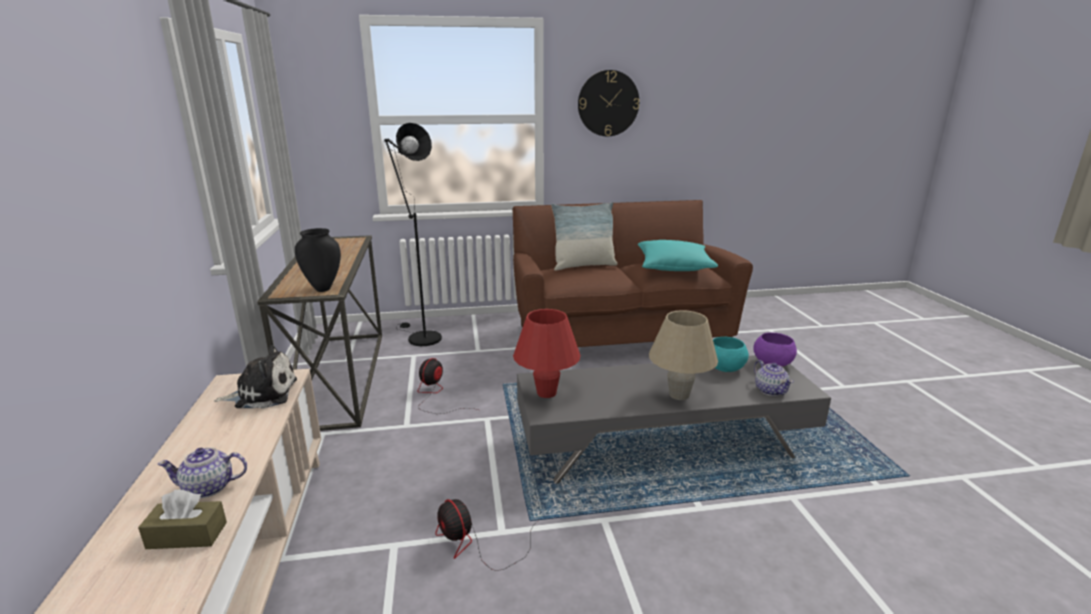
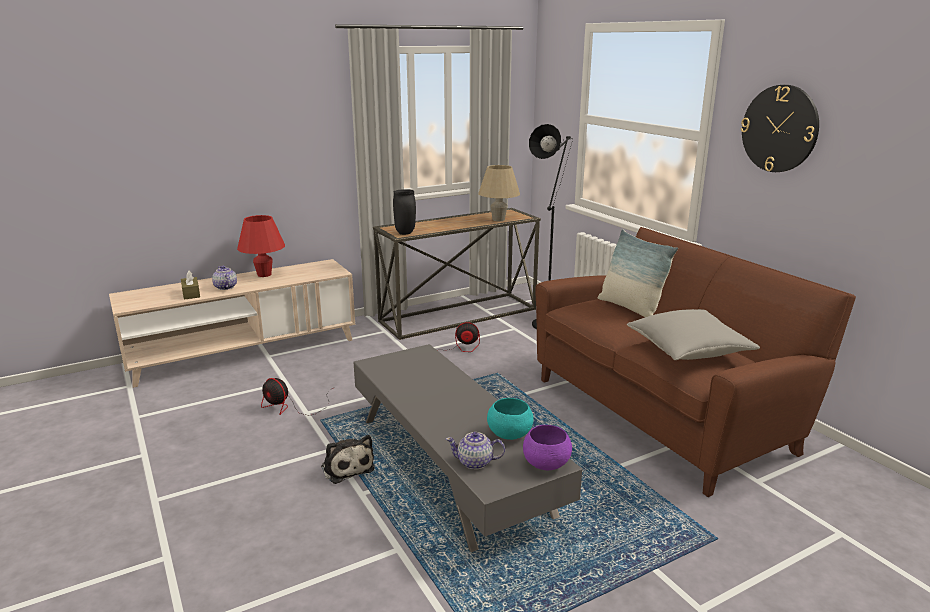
camera: 70 degrees right, 0 degrees up
(262, 394) = (315, 272): plush toy -> plush toy (347, 467)
(477, 544) = (292, 407): fan -> fan turned 90 degrees counterclockwise
(546, 393) = (403, 359): red table lamp -> red table lamp (264, 274)
(674, 267) = (688, 350): turquoise pillow -> grey pillow
(679, 395) = (433, 413): beige table lamp -> beige table lamp (498, 219)
(770, 390) = (475, 462): teapot -> teapot turned 45 degrees clockwise

